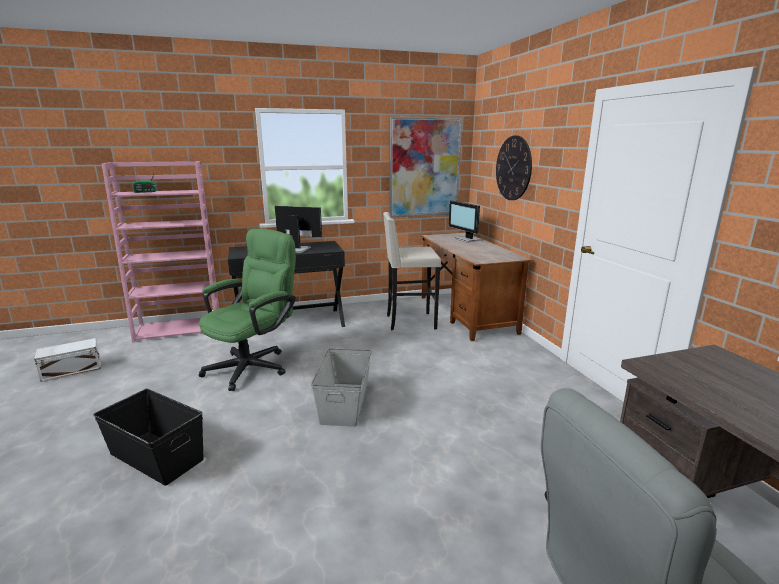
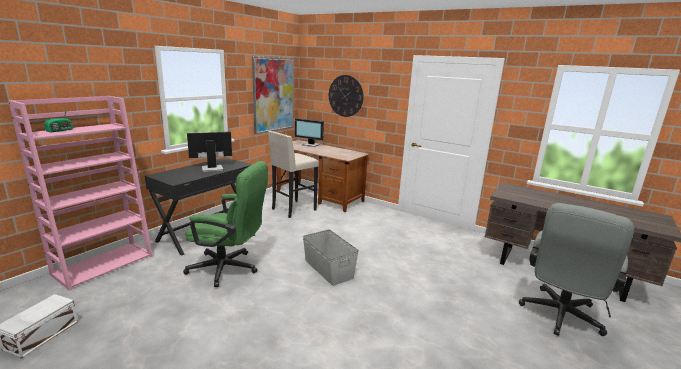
camera: 40 degrees left, 0 degrees up
(156, 456) = (259, 348): black storage box -> none
(254, 365) = (229, 269): green office chair -> green office chair turned 105 degrees clockwise

